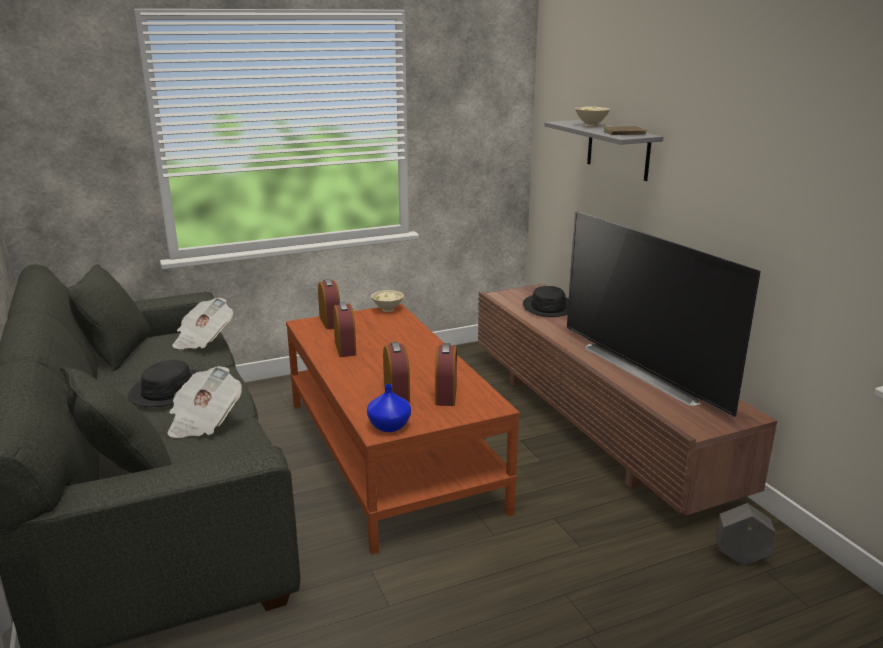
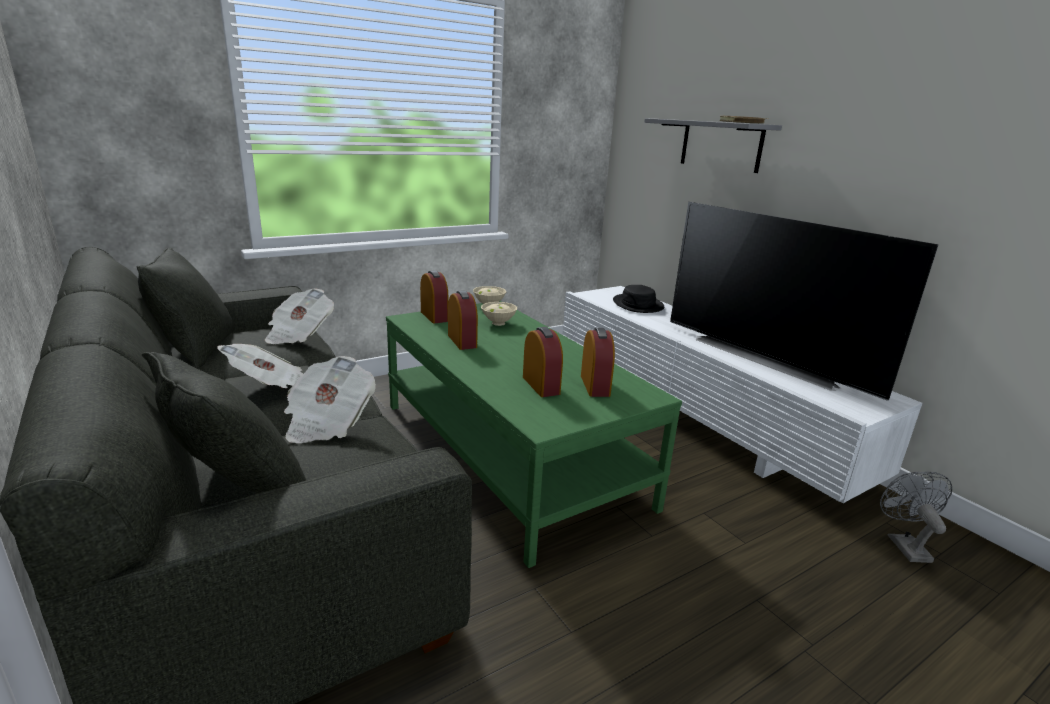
camera: 10 degrees left, 0 degrees up
(168, 389) = (272, 387): black hat -> newspaper
(389, 426) = (551, 421): blue vase -> none
(390, 453) = (508, 452): brown coffee table -> green coffee table
(592, 125) = (695, 120): beige bowl -> beige bowl (499, 323)
(594, 422) = (694, 413): brown tv stand -> white tv stand
(740, 558) = (904, 544): grey planter -> grey fan

